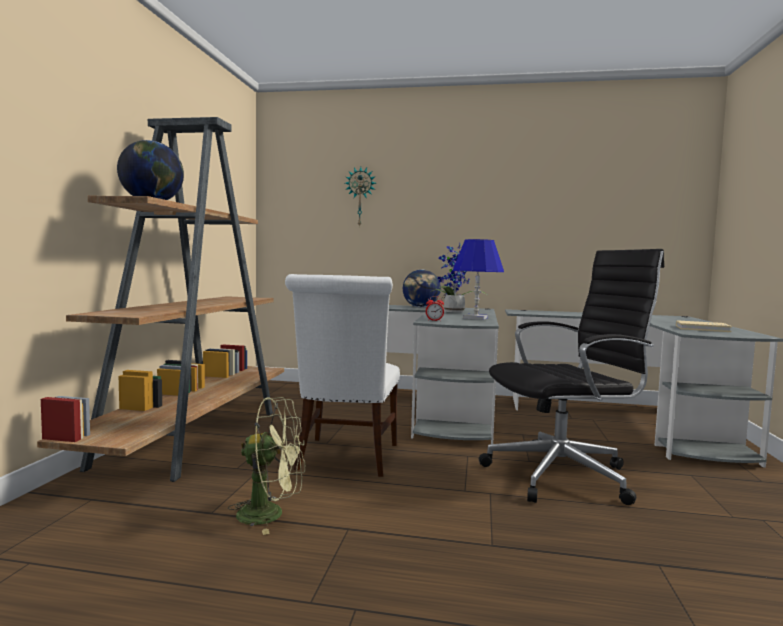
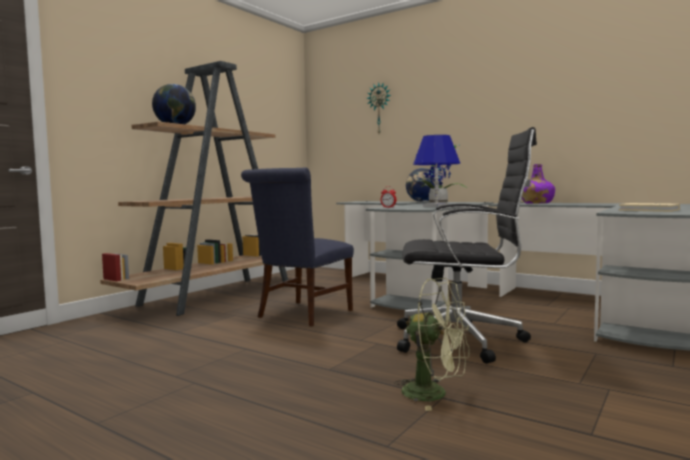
camera: 25 degrees right, 0 degrees up
(271, 514) = (210, 336): green fan -> green fan (434, 394)
(346, 459) = (301, 315): white chair -> blue chair
(547, 312) = (536, 203): none -> purple bottle

